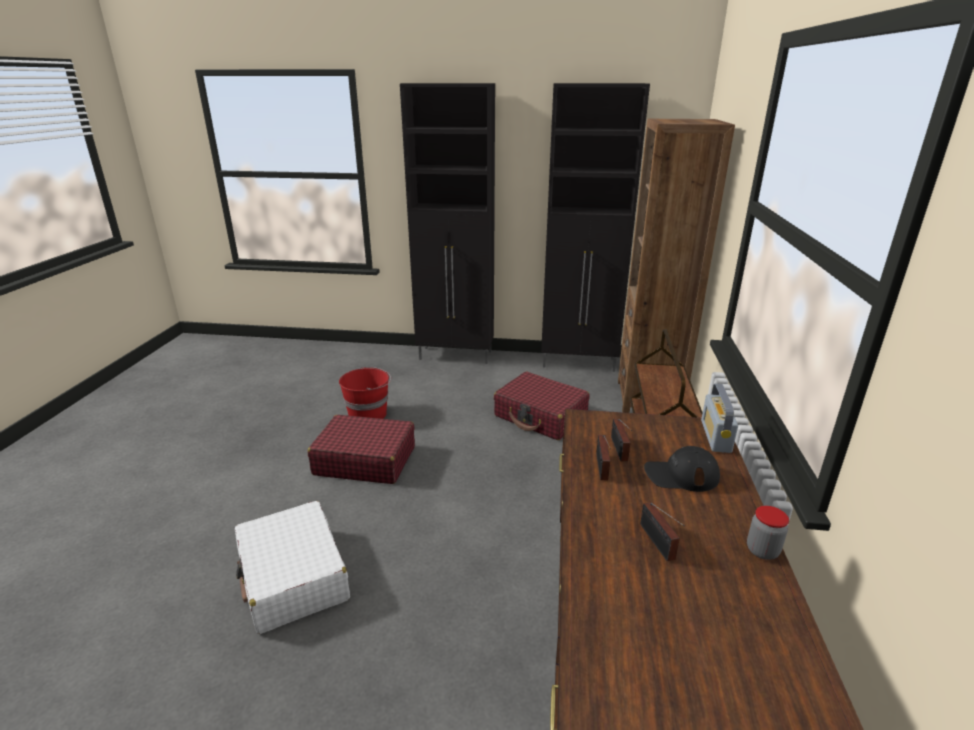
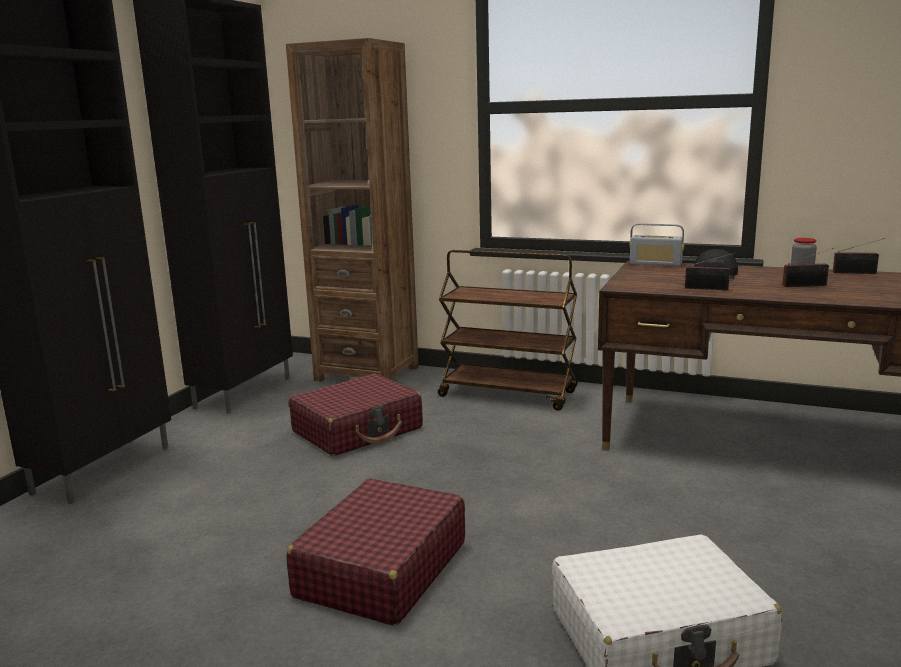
camera: 75 degrees left, 10 degrees down
(368, 414) = (229, 563): red bucket -> none
(619, 450) = (679, 283): radio -> radio (857, 273)

